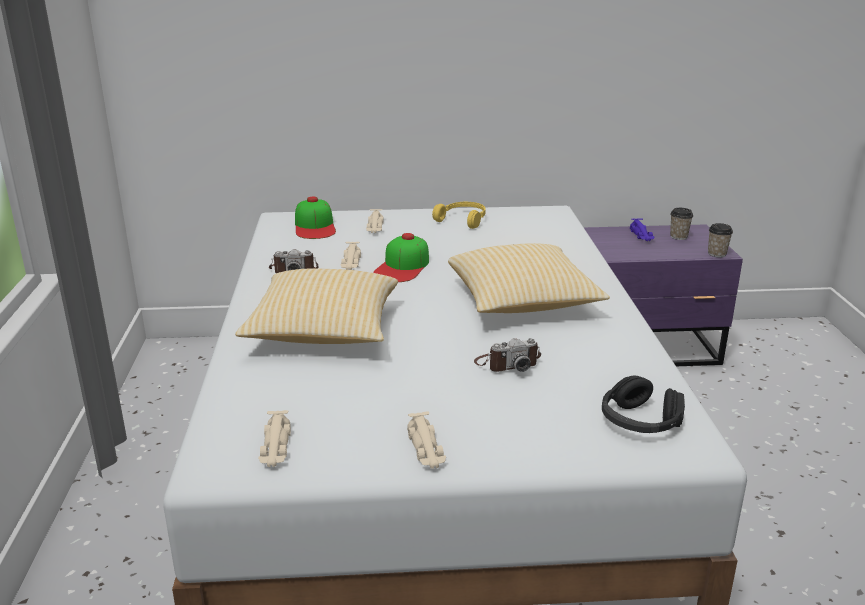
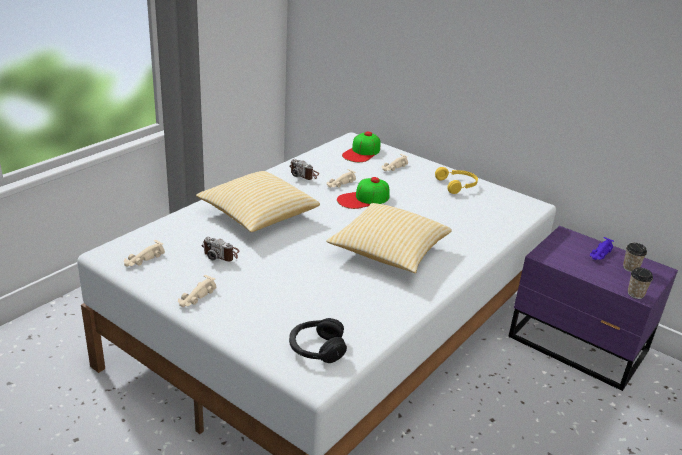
camera: 40 degrees right, 5 degrees up
(507, 363) = (312, 280): camera -> camera (221, 254)

